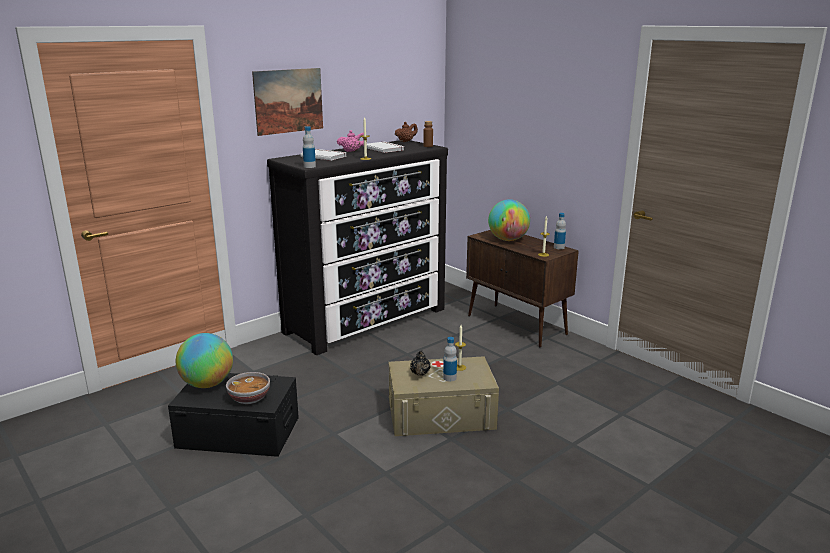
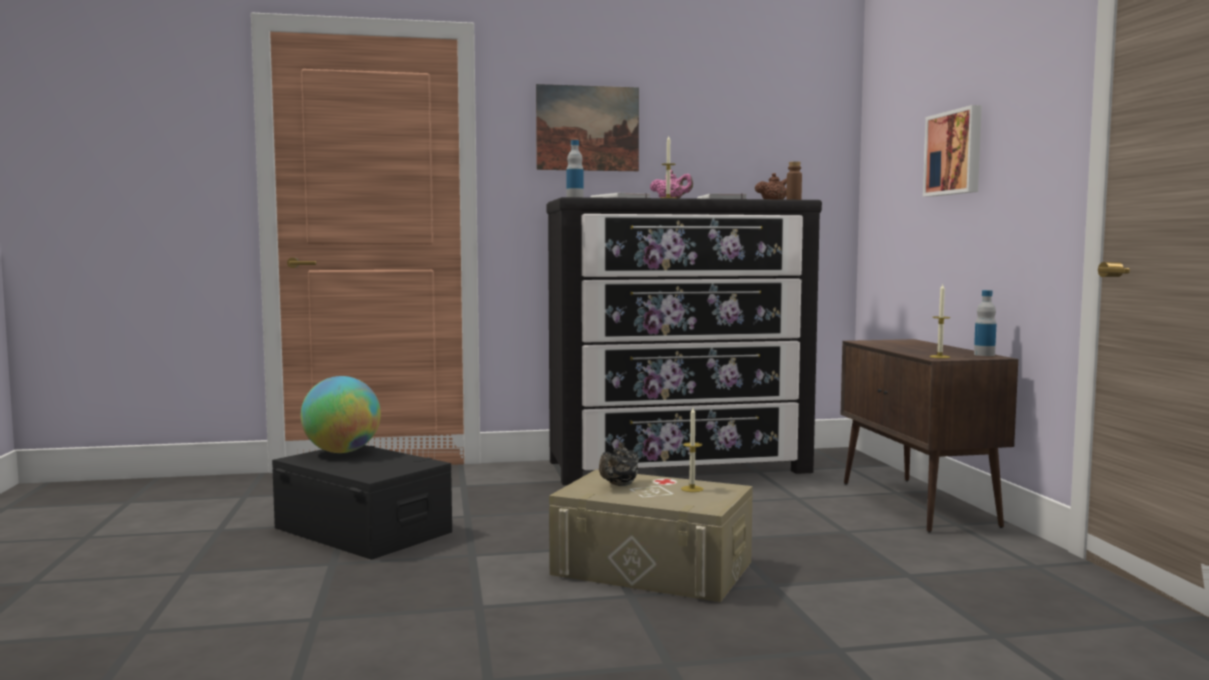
camera: 30 degrees right, 15 degrees down
(249, 398) = (364, 469): bowl -> none
(449, 378) = (658, 495): bottle -> none
(508, 240) = (903, 346): globe -> none
(529, 123) = (955, 153): none -> picture

